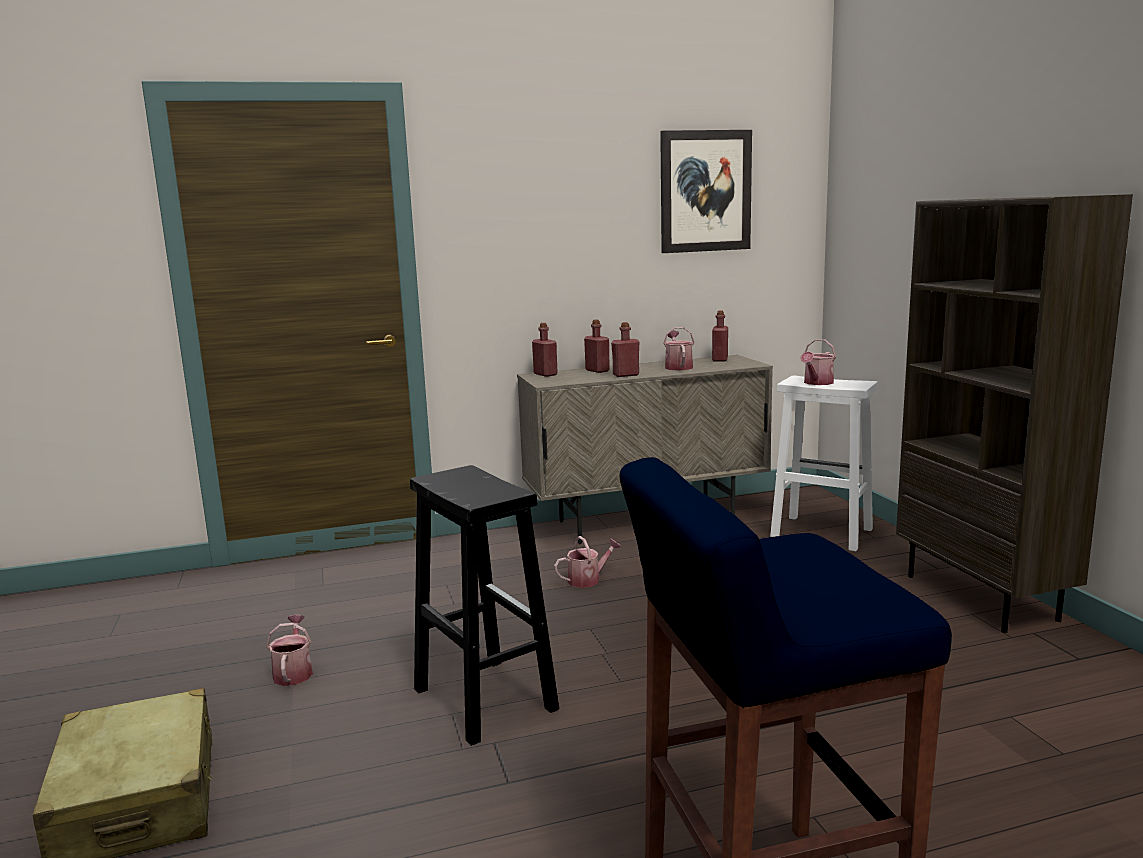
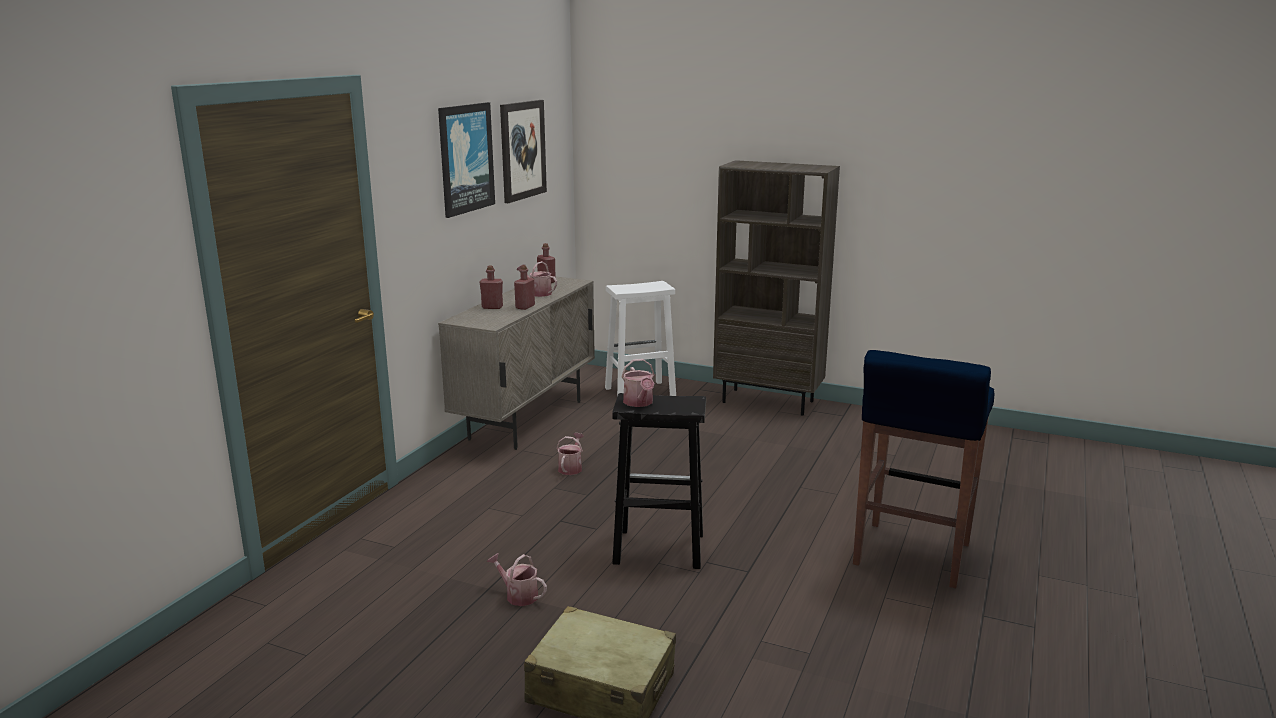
camera: 50 degrees left, 5 degrees up
(545, 374) = (464, 318): red bottle -> none
(585, 190) = (465, 158): none -> picture
(817, 383) = (635, 288): watering can -> watering can (639, 403)

